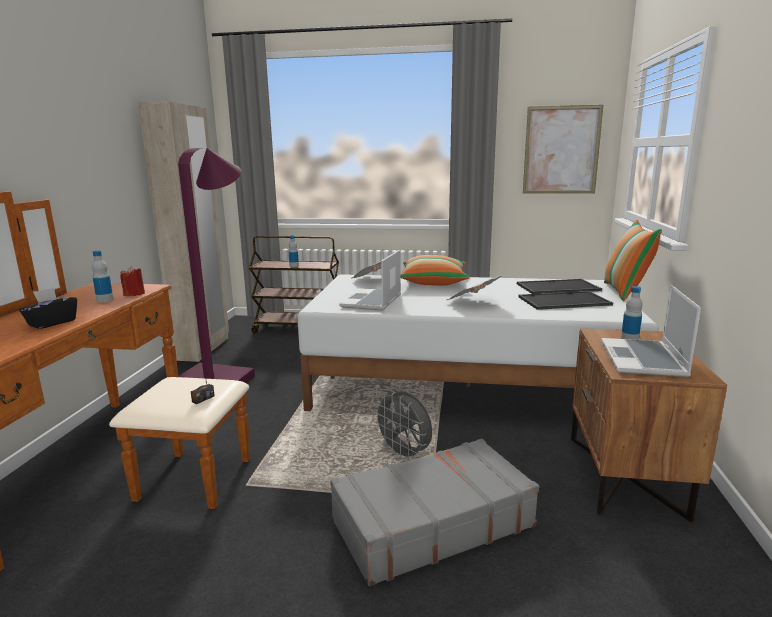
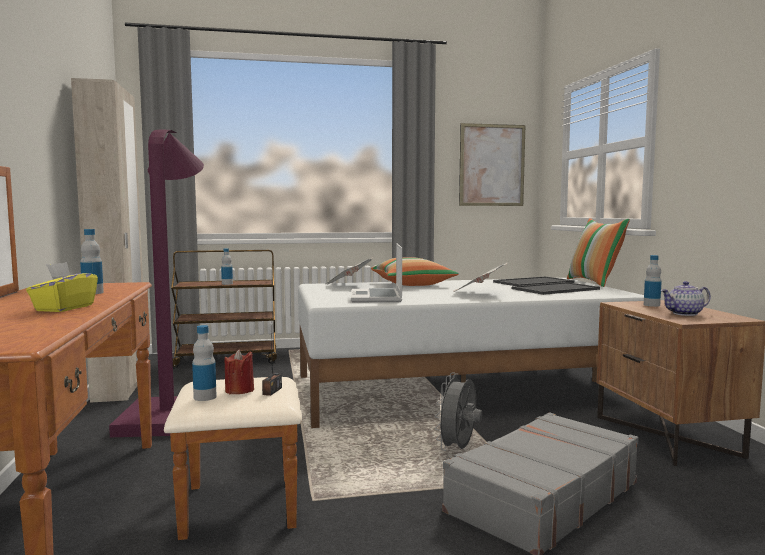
camera: 20 degrees left, 10 degrees down
(52, 323) = (64, 308): black tissue box -> yellow tissue box
(134, 294) = (122, 288): red candle -> red candle (239, 390)
(151, 399) = (205, 397): none -> bottle
(404, 454) = (458, 449): grey fan -> grey fan turned 90 degrees clockwise
(644, 360) = (684, 314): laptop -> teapot

